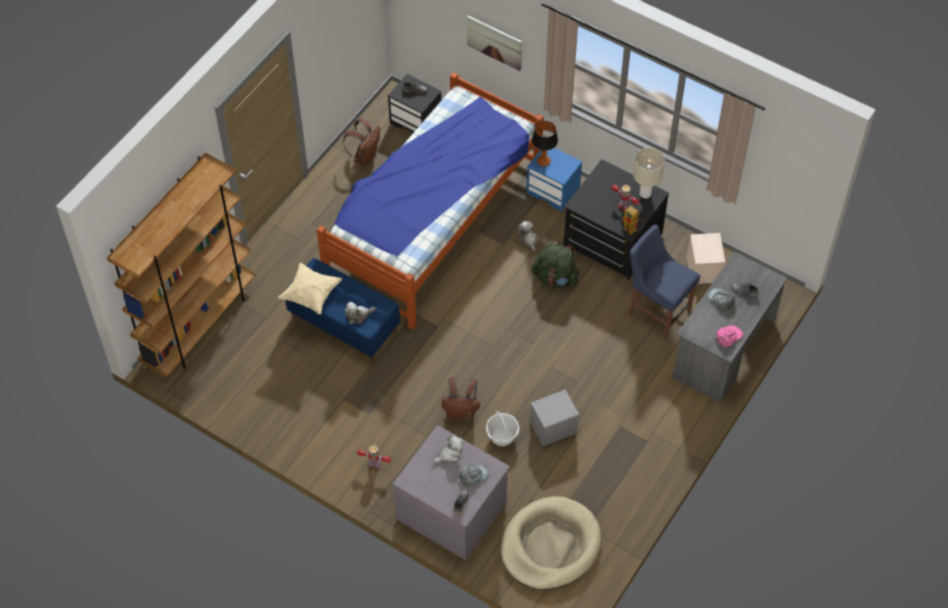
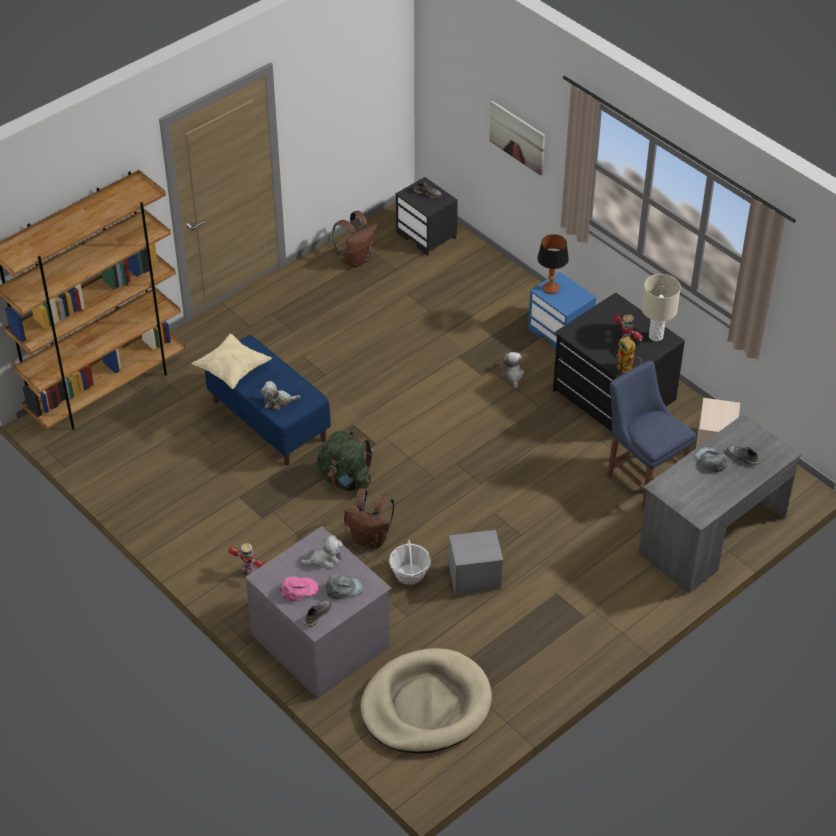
camera: 15 degrees right, 10 degrees down
(433, 223) = (409, 338): bed -> none
(555, 278) = (532, 421): green backpack -> green backpack (345, 479)
(728, 336) = (706, 502): pink cap -> pink cap (299, 590)

